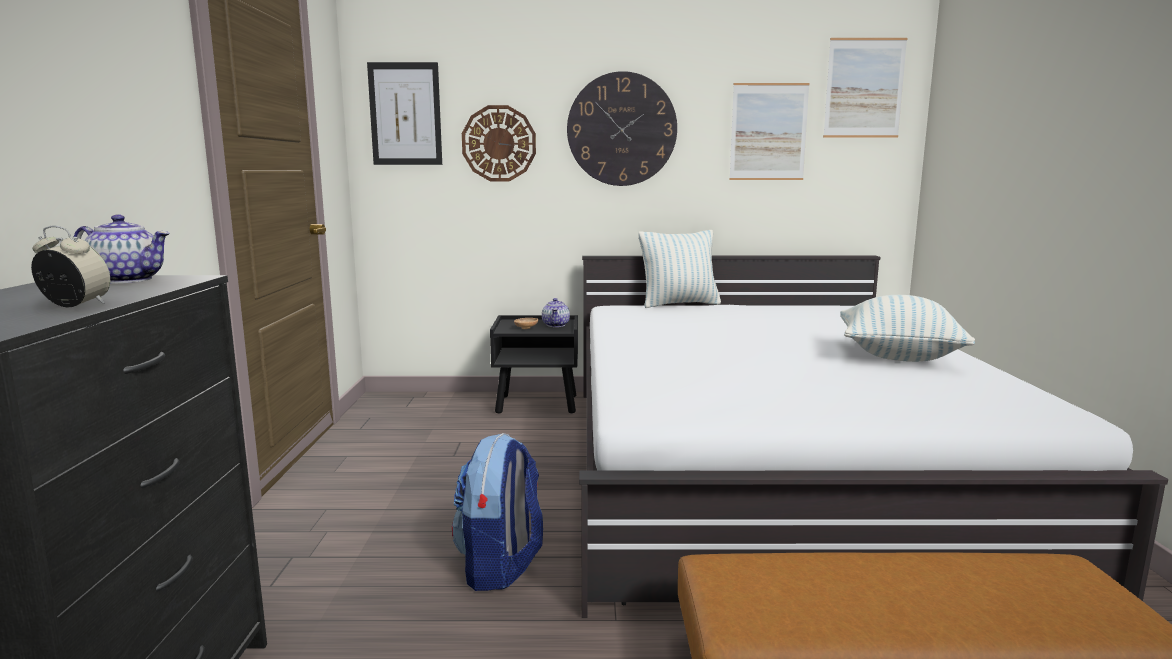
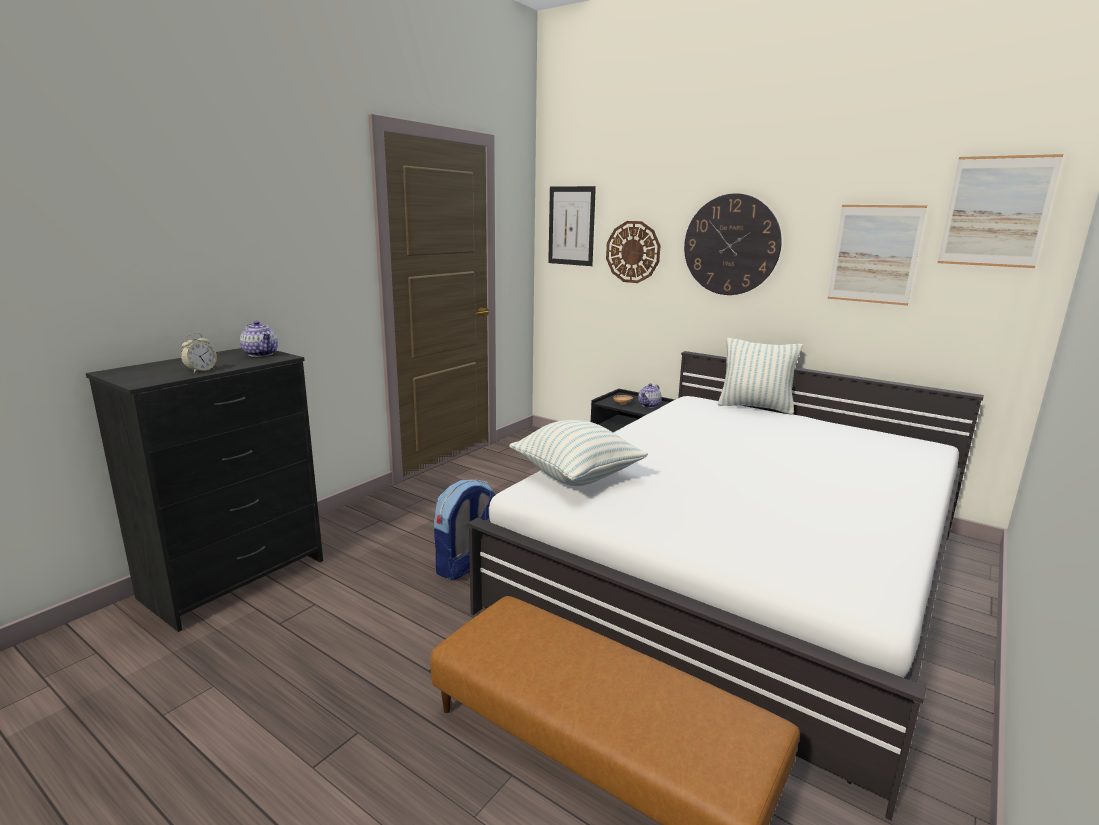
camera: 35 degrees right, 5 degrees up
(76, 305) = (201, 371): alarm clock -> alarm clock turned 75 degrees clockwise
(898, 356) = (842, 504): pillow -> pillow (576, 476)

